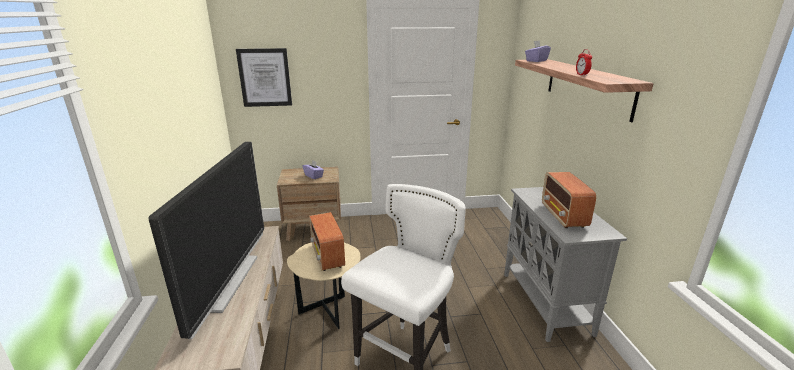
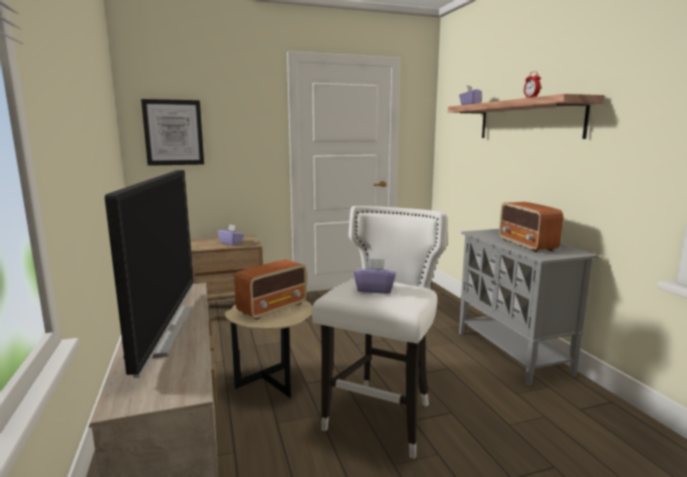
camera: 10 degrees left, 10 degrees down
(327, 256) = (273, 308): radio -> radio turned 105 degrees counterclockwise
(397, 266) = (375, 289): none -> purple tissue box

